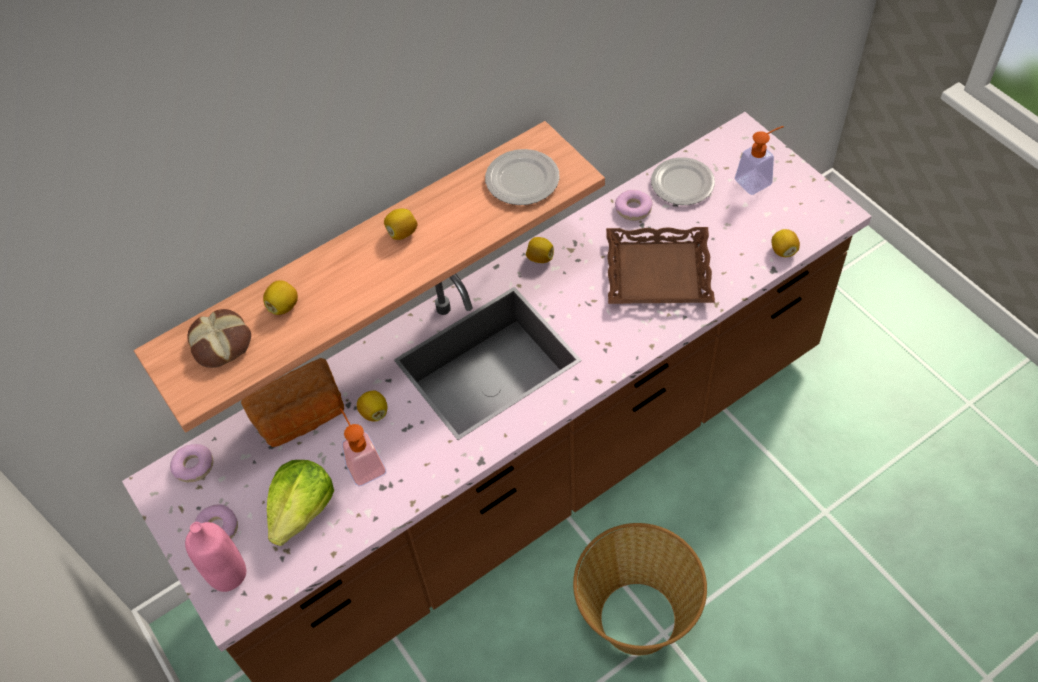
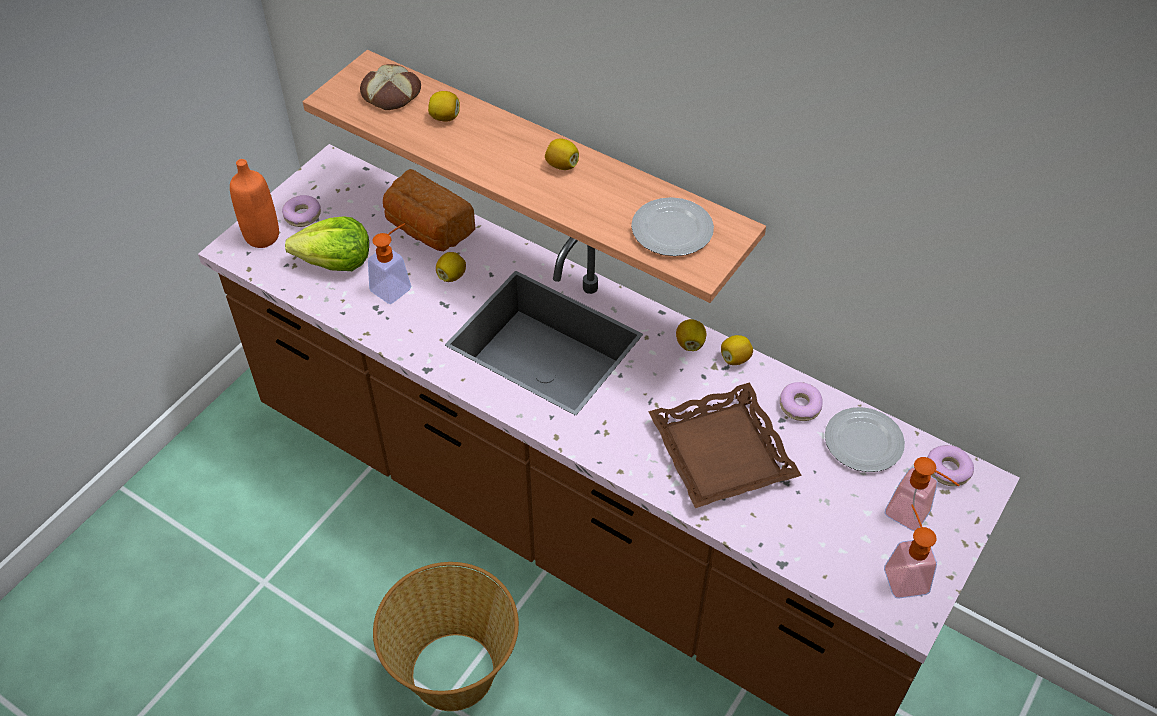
camera: 65 degrees right, 5 degrees down
(194, 466) = (356, 180): donut -> donut (948, 470)
(228, 574) = (262, 237): pink bottle -> orange bottle
(783, 251) = (816, 568): lemon -> lemon (735, 359)
(803, 203) = (903, 573): none -> soap dispenser

